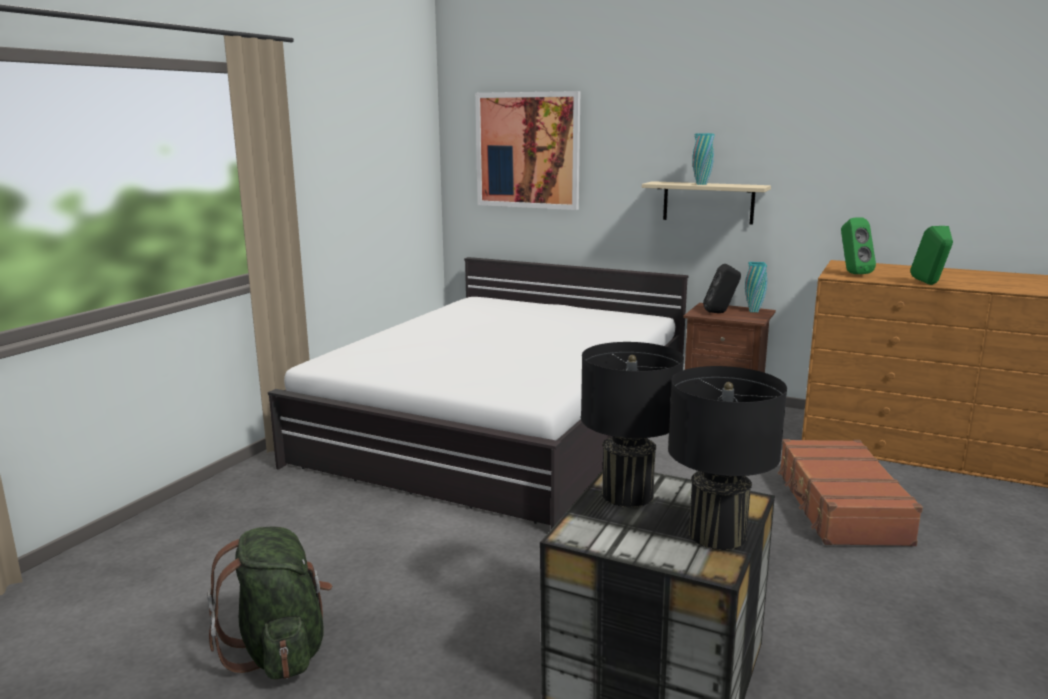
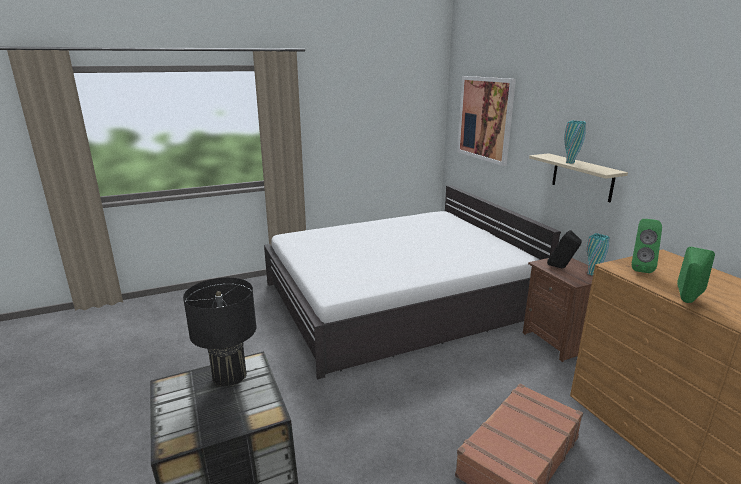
camera: 40 degrees right, 5 degrees up
(280, 651) = (139, 376): green backpack -> none
(717, 535) = (211, 426): black table lamp -> none

